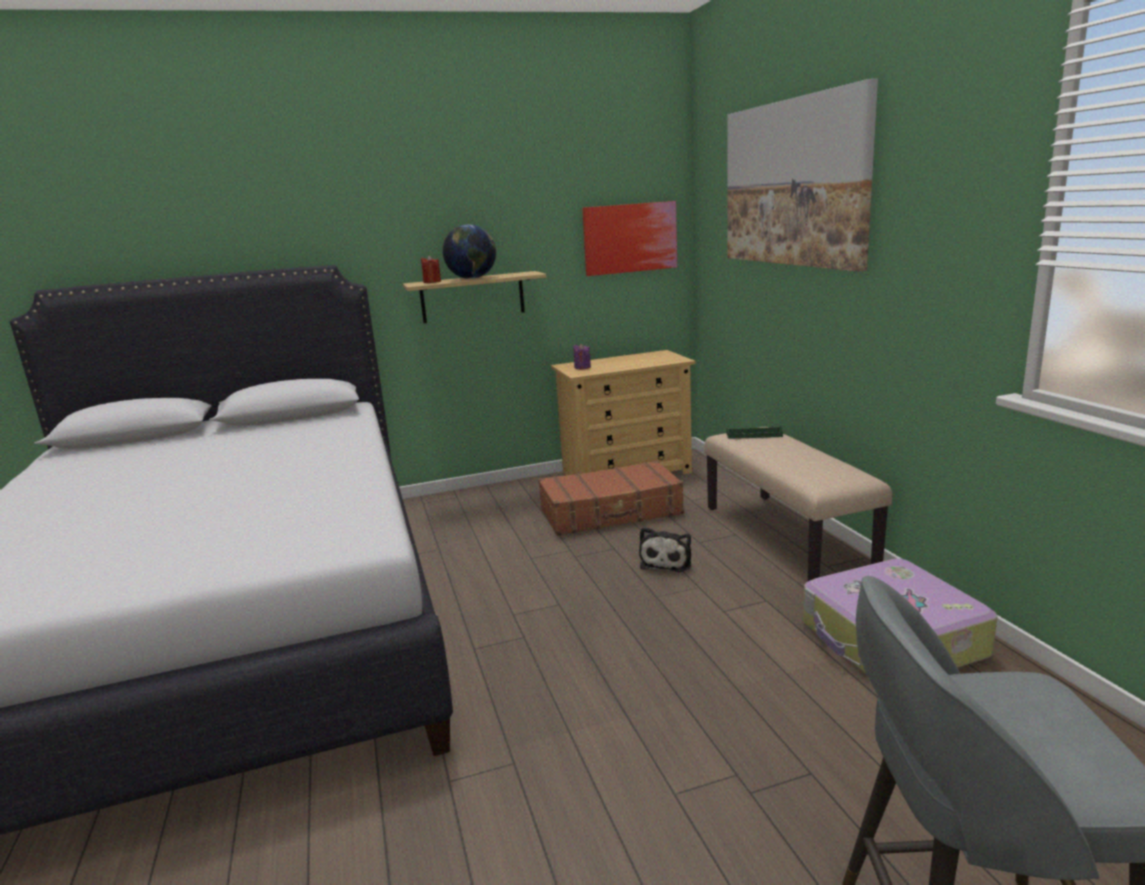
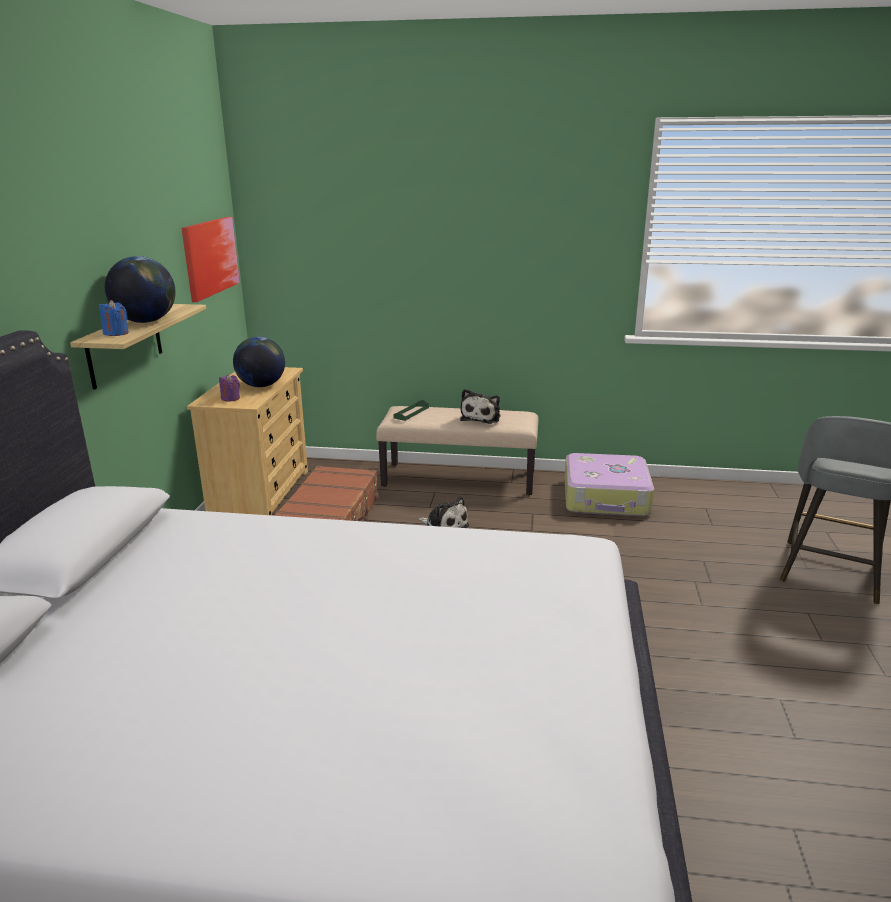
camera: 65 degrees left, 5 degrees up
(432, 282) = (116, 333): red candle -> blue candle
(626, 365) = (261, 385): none -> globe
(794, 183) = (408, 207): picture -> none
(800, 462) = (482, 417): none -> plush toy

